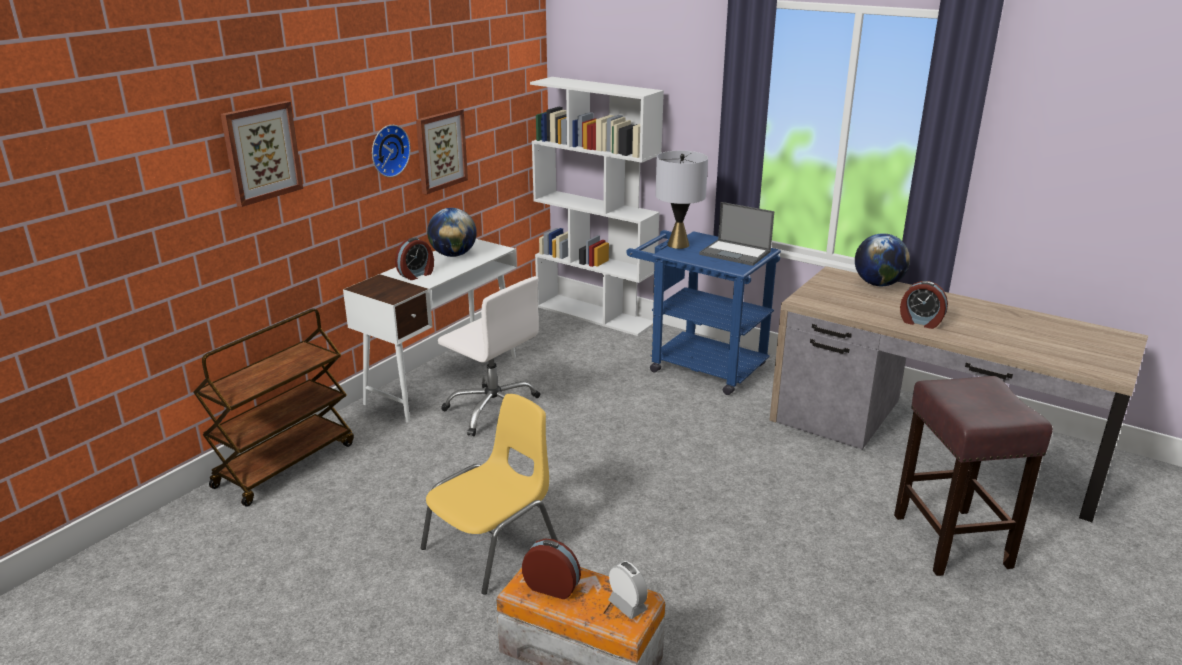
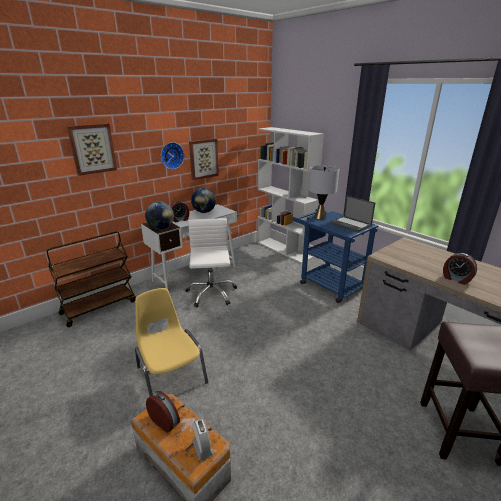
camera: 15 degrees right, 0 degrees up
(493, 546) = (170, 374): yellow chair -> yellow chair turned 90 degrees counterclockwise
(494, 410) = (211, 293): white office chair -> white office chair turned 150 degrees counterclockwise
(878, 284) = (434, 251): globe -> globe (161, 228)

